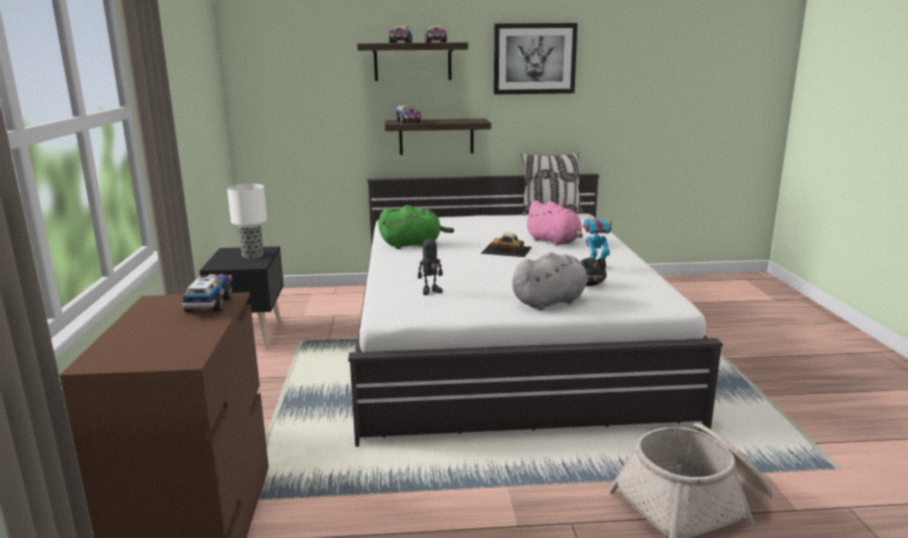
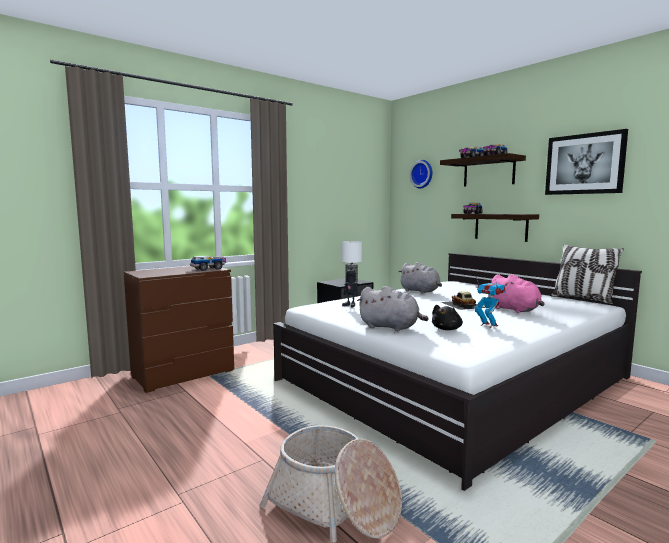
camera: 55 degrees right, 10 degrees down
(294, 58) = (422, 174): none -> wall clock
(413, 245) = (420, 291): green plush toy -> grey plush toy
(555, 242) = (515, 310): pink plush toy -> pink plush toy turned 45 degrees counterclockwise

